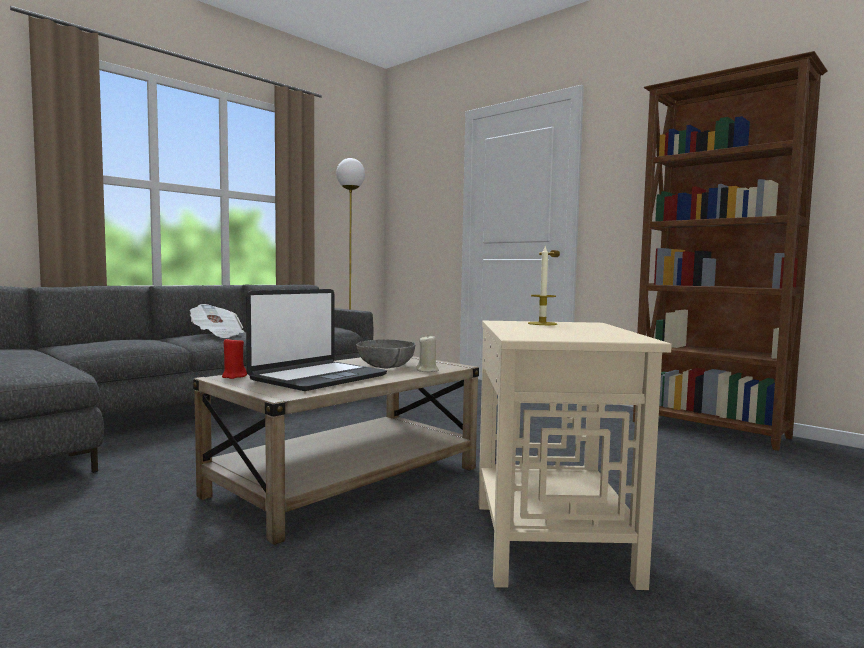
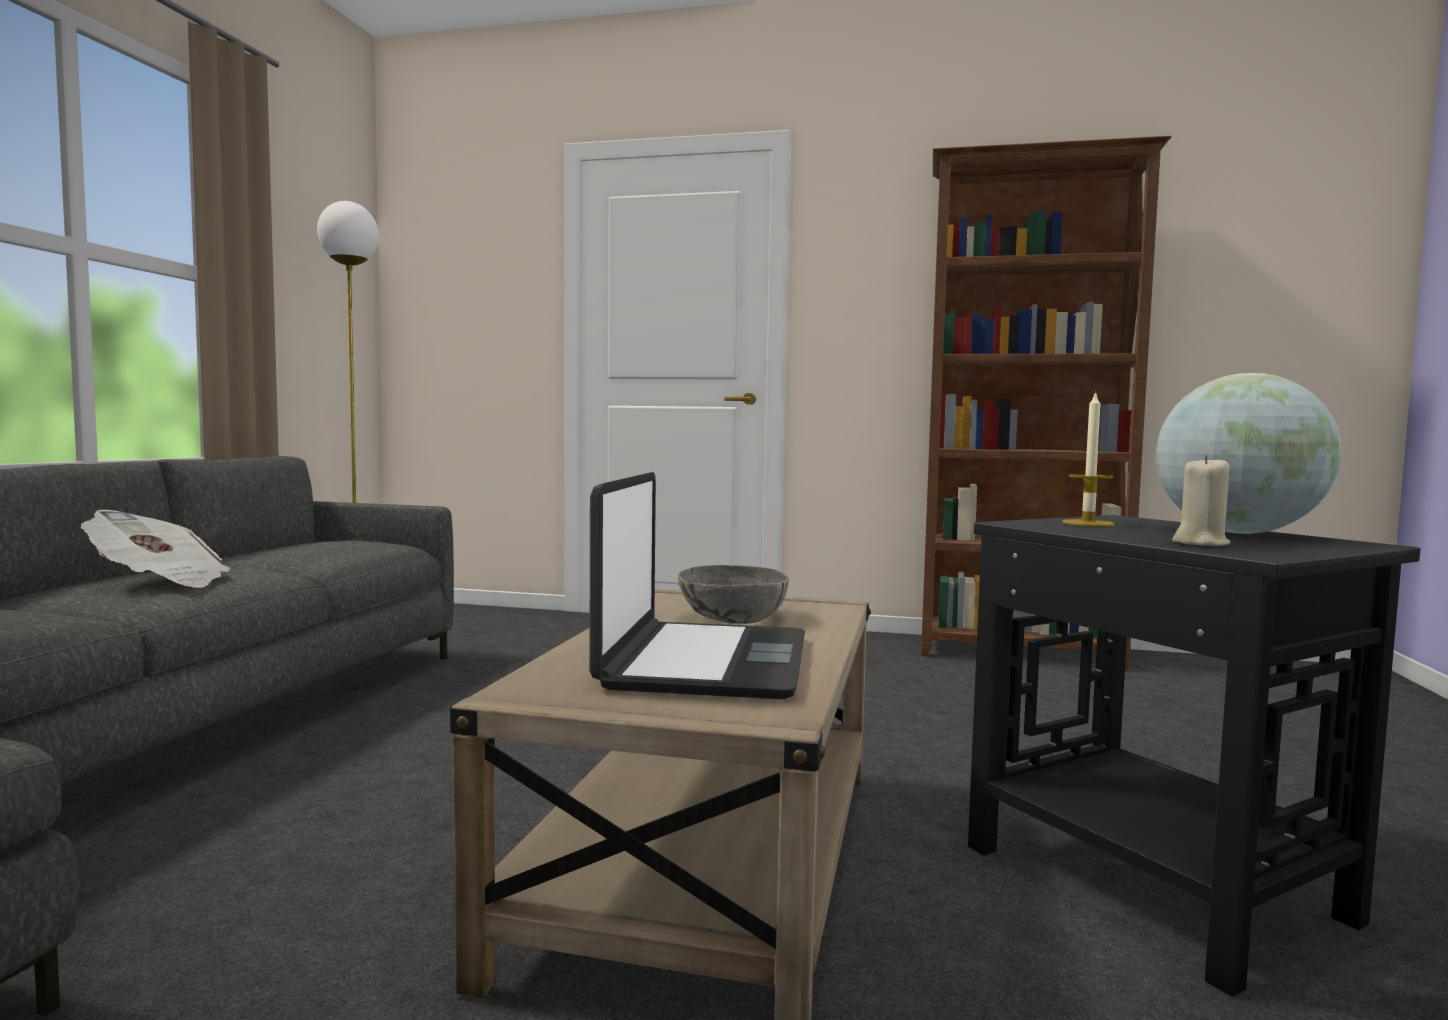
camera: 30 degrees left, 0 degrees up
(234, 376) = (532, 686): red candle -> none
(427, 370) = (826, 619): beige candle -> beige candle (1200, 543)
(552, 541) = (1154, 882): beige side table -> black side table
(600, 331) = (1238, 533): none -> globe

